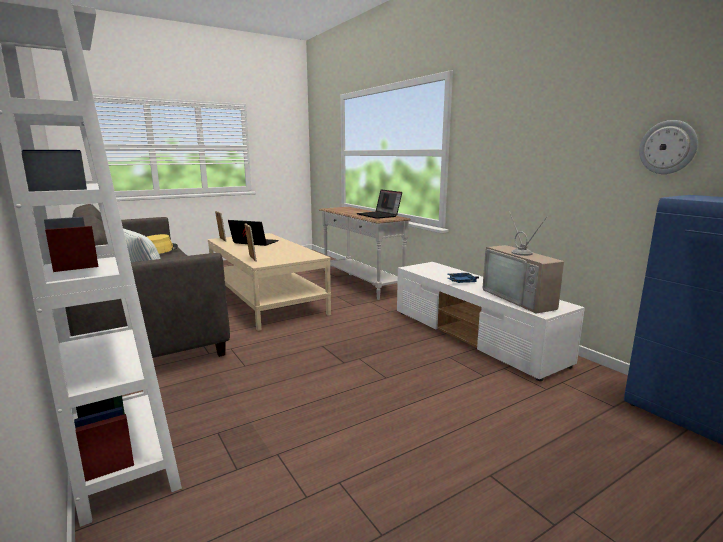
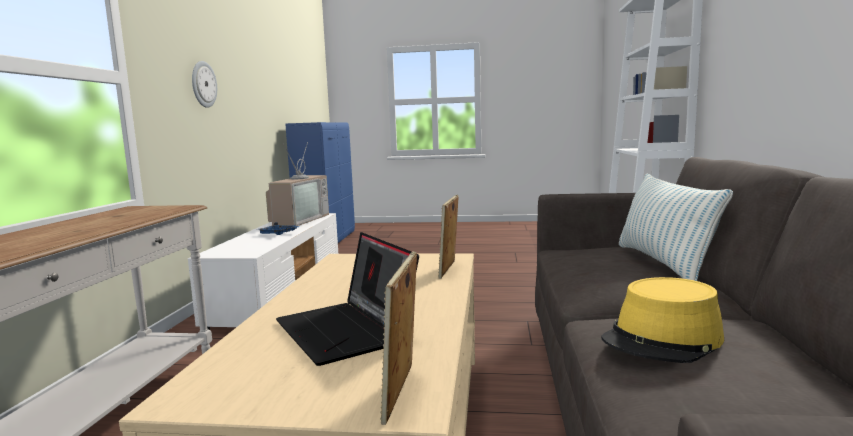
camera: 140 degrees left, 5 degrees down
(379, 215) = (113, 216): laptop -> none
(668, 147) = (270, 93): wall clock -> wall clock (203, 84)

